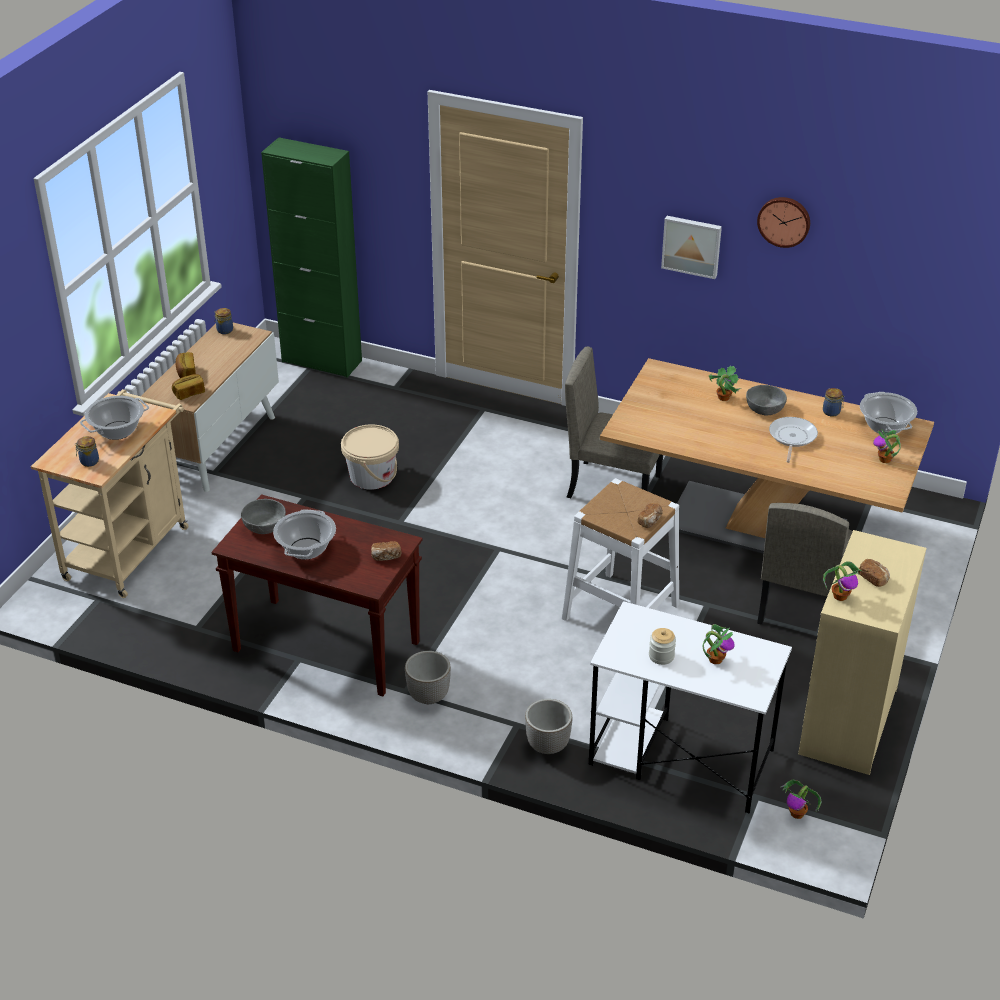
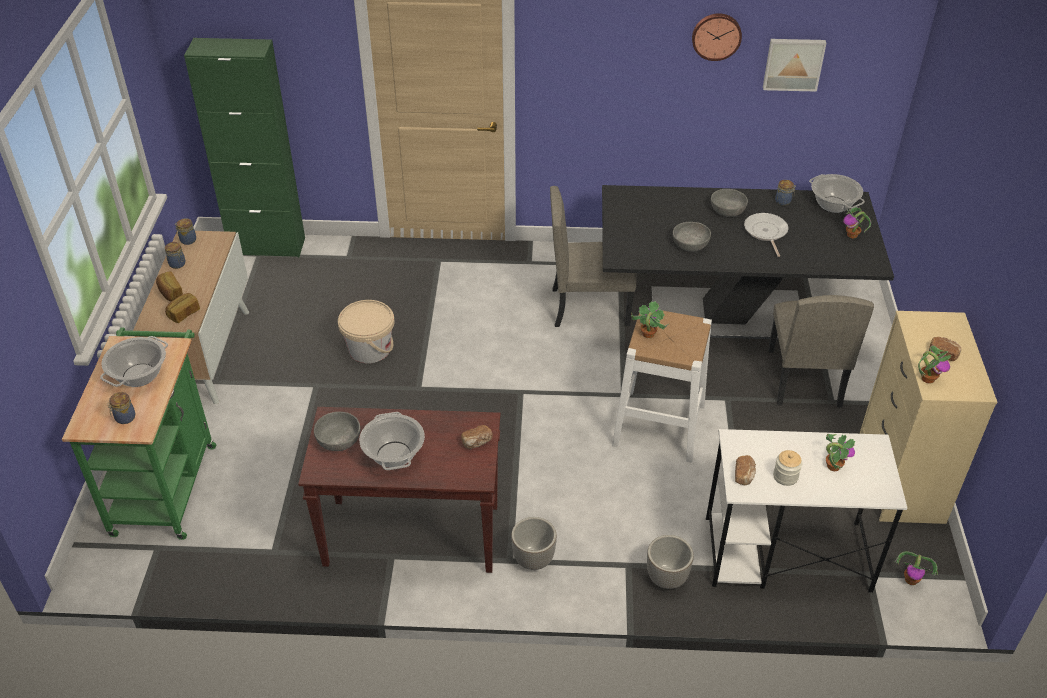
camera: 20 degrees left, 5 degrees up
(130, 548) = (166, 482): beige cart -> green cart
(205, 349) = (178, 264): none -> jar
(650, 521) = (697, 342): bread -> bread (744, 475)
(692, 245) = (627, 74): picture -> picture (793, 63)
(703, 432) = (690, 244): none -> grey bowl
(723, 397) = (687, 208): potted plant -> potted plant (647, 334)
(755, 526) = (726, 314): beige dining table -> black dining table

